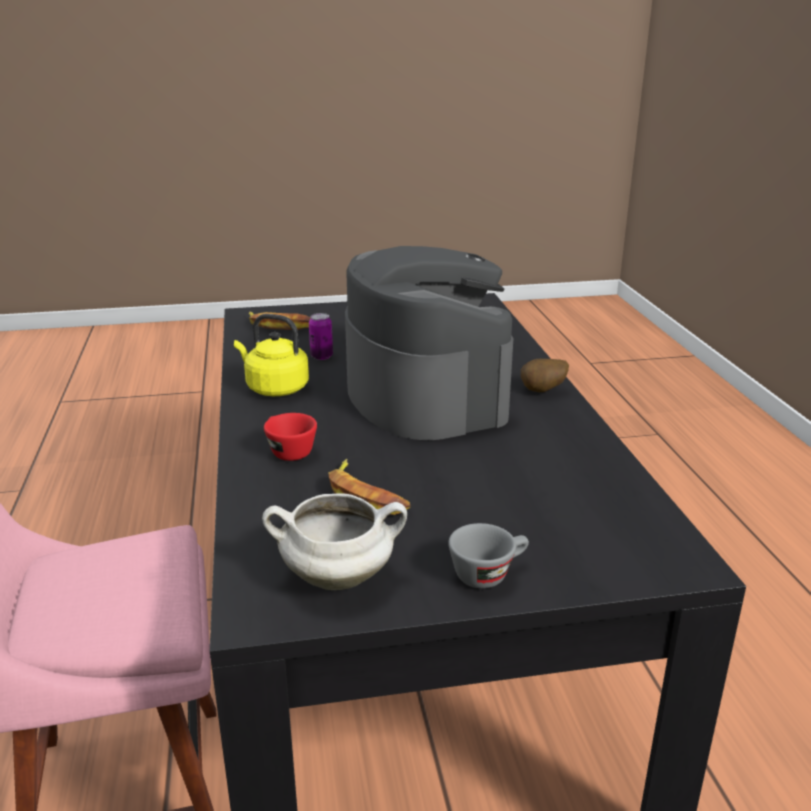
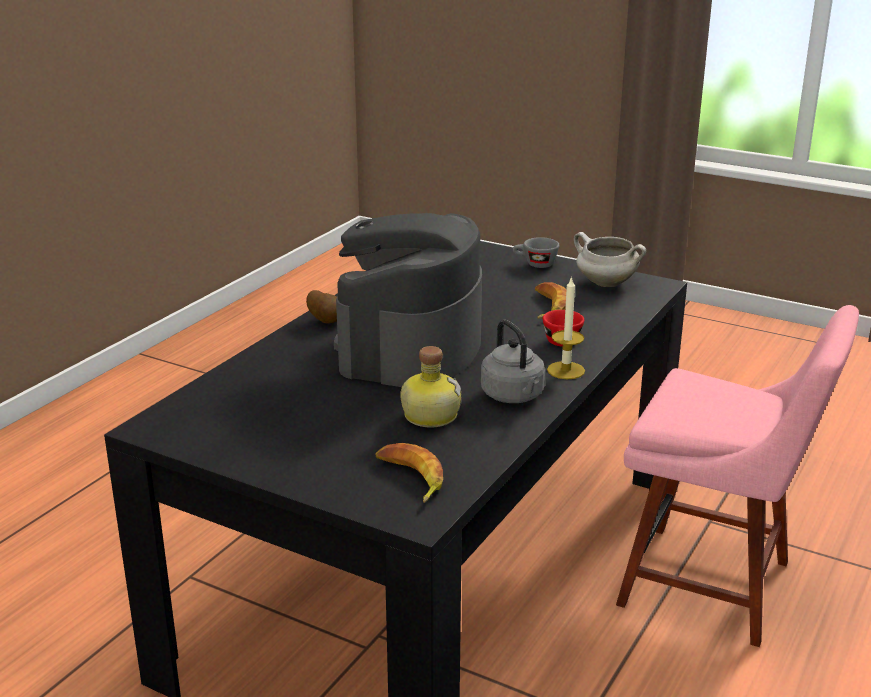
camera: 140 degrees left, 0 degrees up
(254, 425) = (566, 370): none -> candle
(274, 388) = (514, 396): yellow kettle -> grey kettle
(321, 356) = (429, 415): can -> bottle

